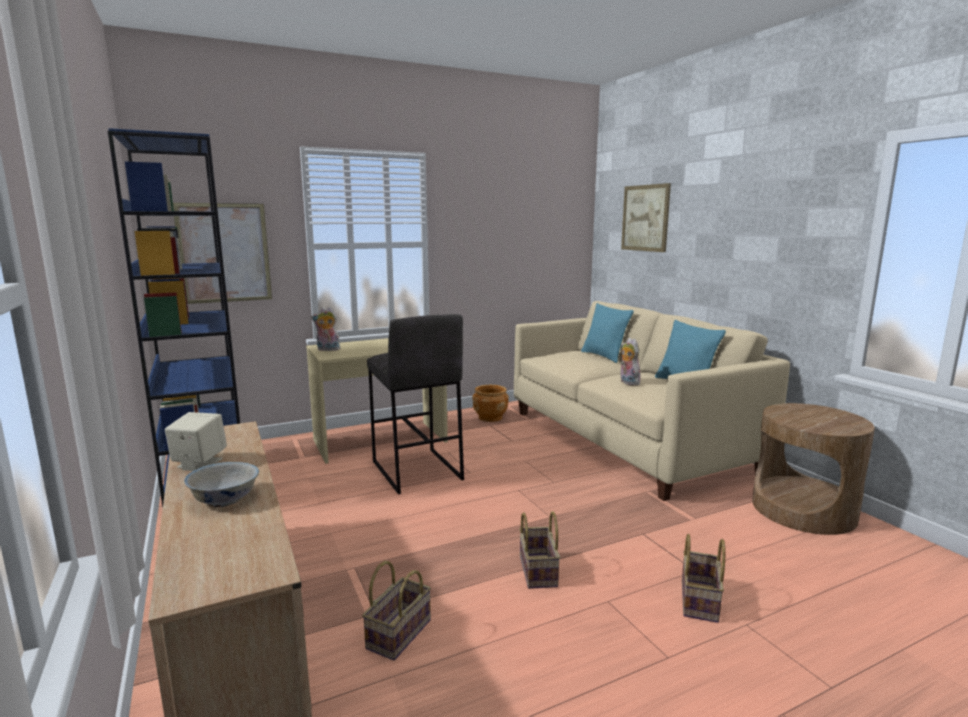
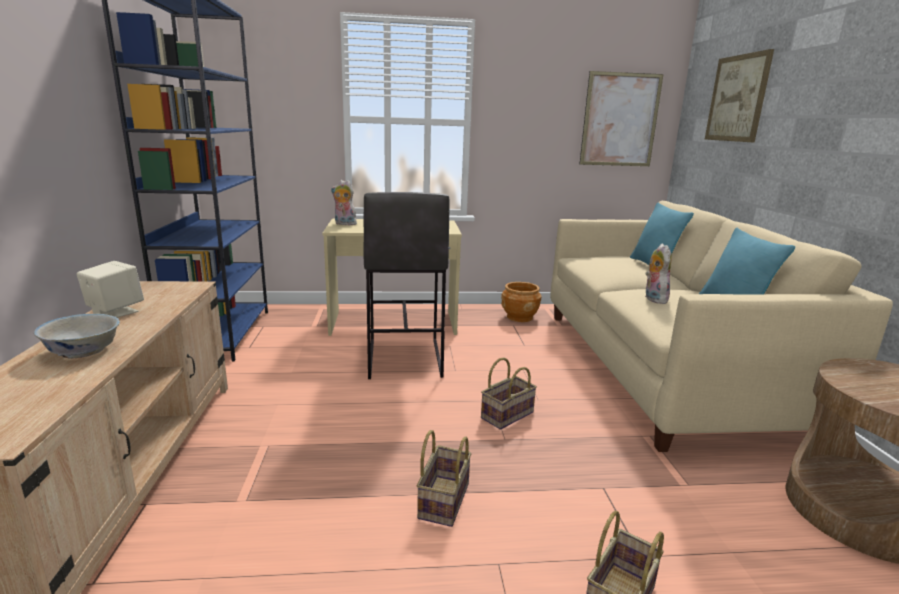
camera: 20 degrees right, 5 degrees up
(224, 253) = (265, 121): picture -> picture (620, 120)
(399, 632) = (250, 529): basket -> basket (507, 414)

